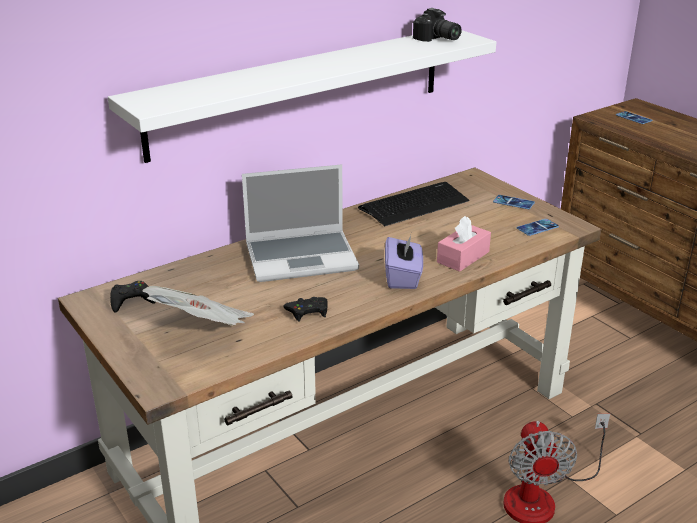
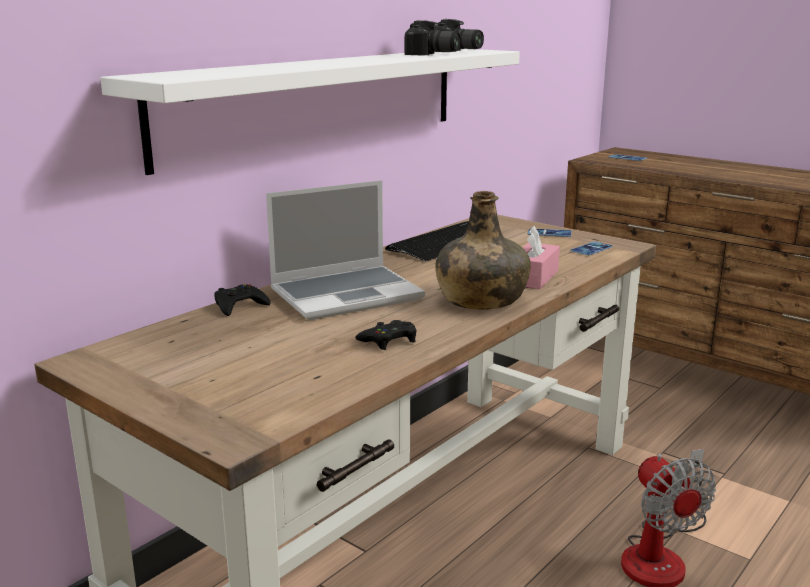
camera: 15 degrees left, 10 degrees down
(131, 300) = (145, 354): black game controller -> black game controller (239, 305)
(203, 329) = (262, 371): newspaper -> none
(403, 277) = (480, 300): purple tissue box -> green bottle
(406, 48) = (432, 54): none -> camera

